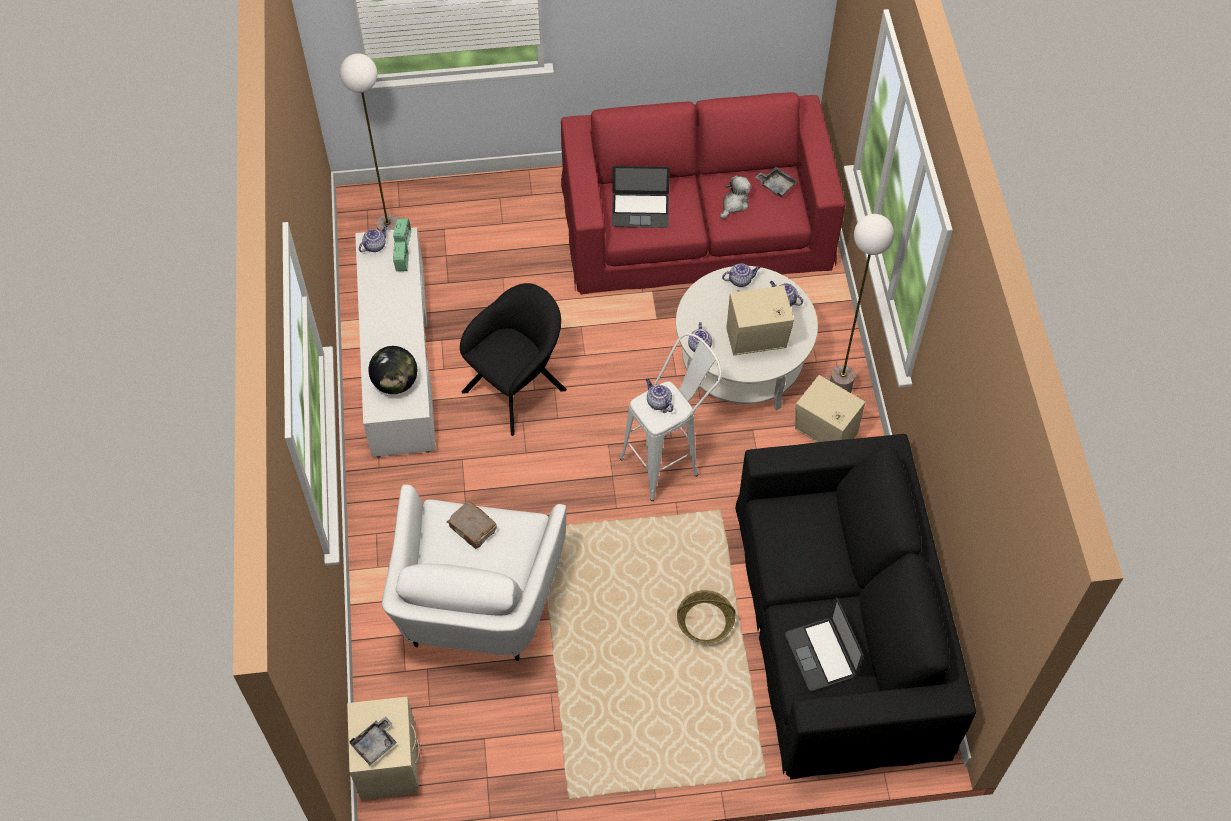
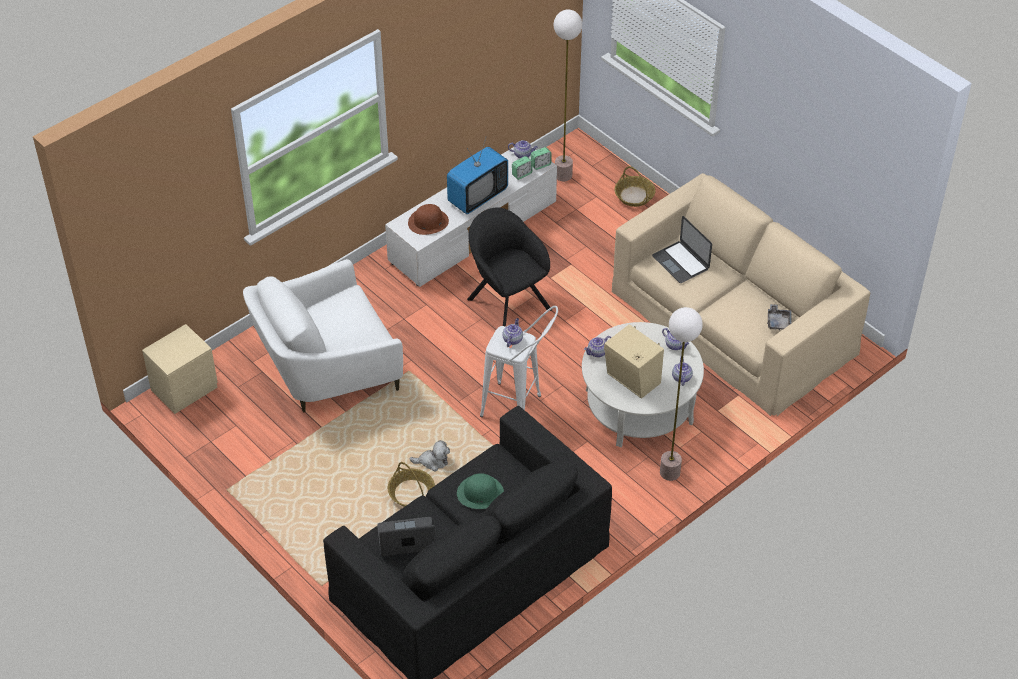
camera: 55 degrees right, 10 degrees down
(375, 744) = (168, 351): grey tray -> none
(395, 383) = (428, 222): globe -> brown hat
(399, 319) = (477, 196): none -> television
(471, 199) = (634, 196): none -> basket
(473, 529) = (351, 314): brown book -> none
(518, 387) = (506, 301): black armchair -> black armchair turned 135 degrees counterclockwise
(696, 224) = (734, 320): red sofa -> beige sofa
(734, 204) = (738, 308): plush toy -> plush toy (432, 461)
(809, 553) = (480, 492): none -> green hat
(821, 654) = (406, 538): laptop -> laptop turned 45 degrees clockwise
(825, 434) = (622, 483): beige speaker -> none

